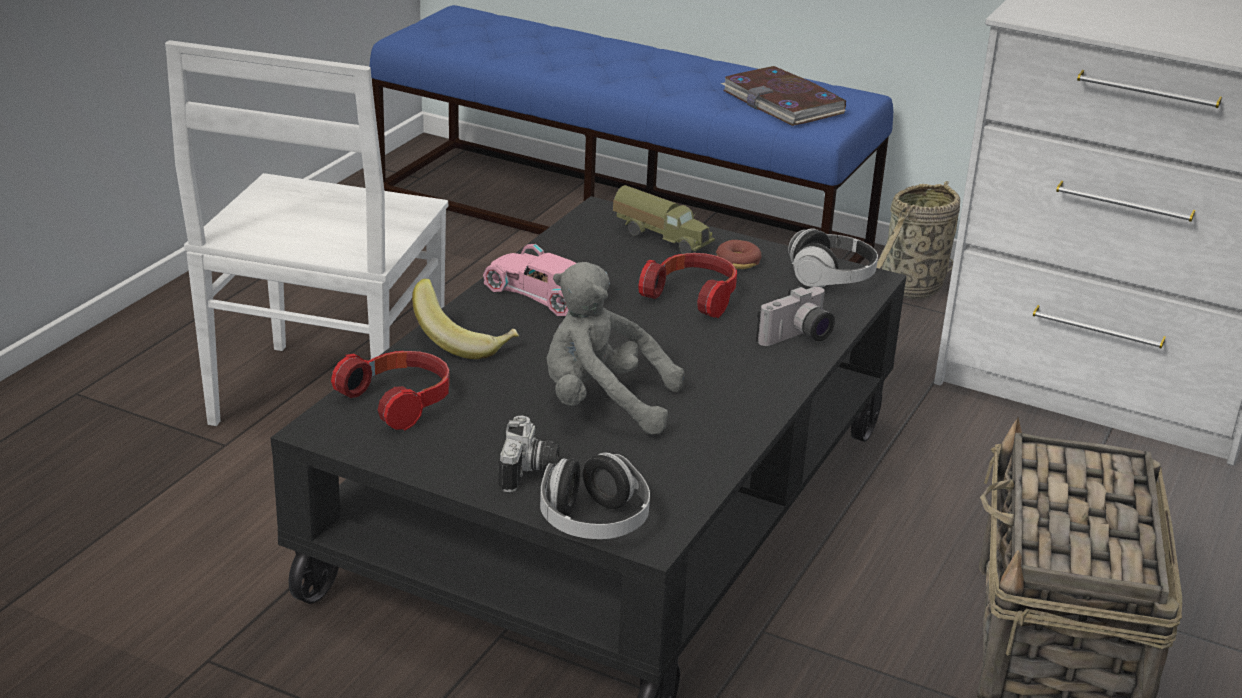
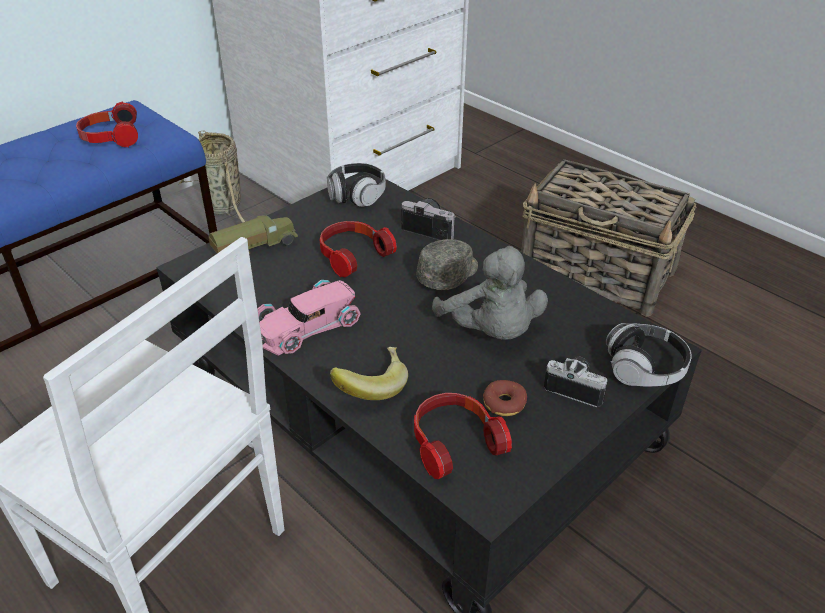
camera: 70 degrees left, 10 degrees up
(602, 404) = (491, 331): grey plush toy -> grey plush toy turned 60 degrees counterclockwise
(701, 363) = (449, 274): none -> grey cap
(738, 262) = (312, 225): donut -> donut (504, 403)
(783, 102) = (110, 137): book -> headphones
(798, 338) = (430, 228): camera -> camera turned 45 degrees counterclockwise

